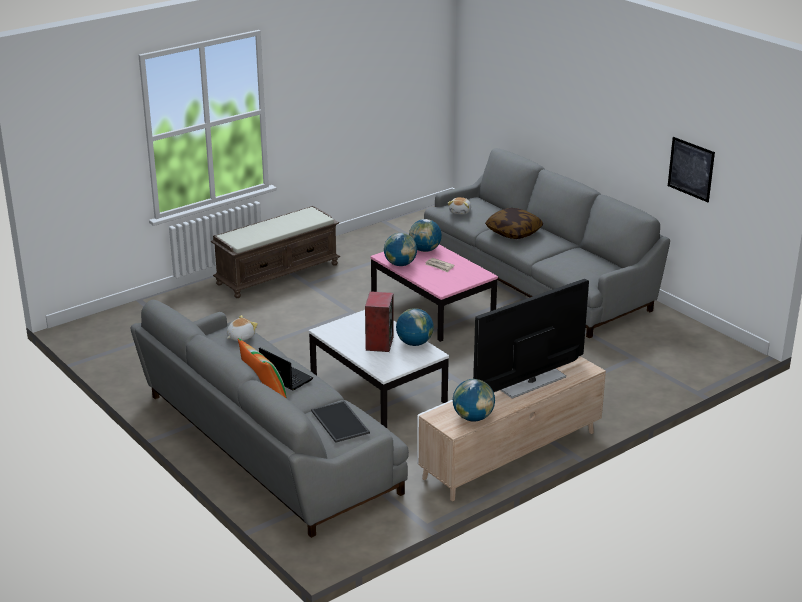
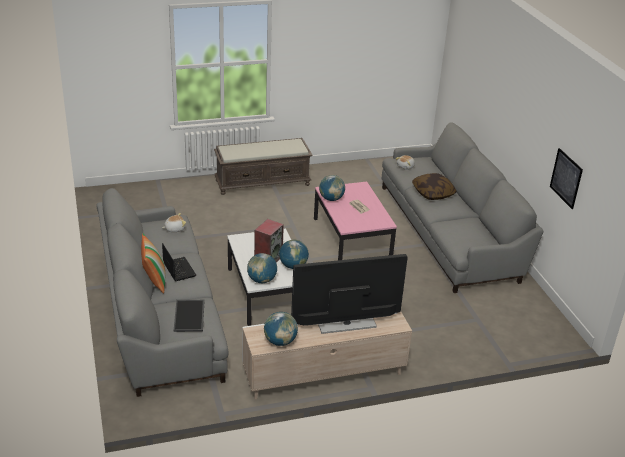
camera: 20 degrees right, 5 degrees up
(425, 250) = (358, 191): globe -> globe (262, 280)

